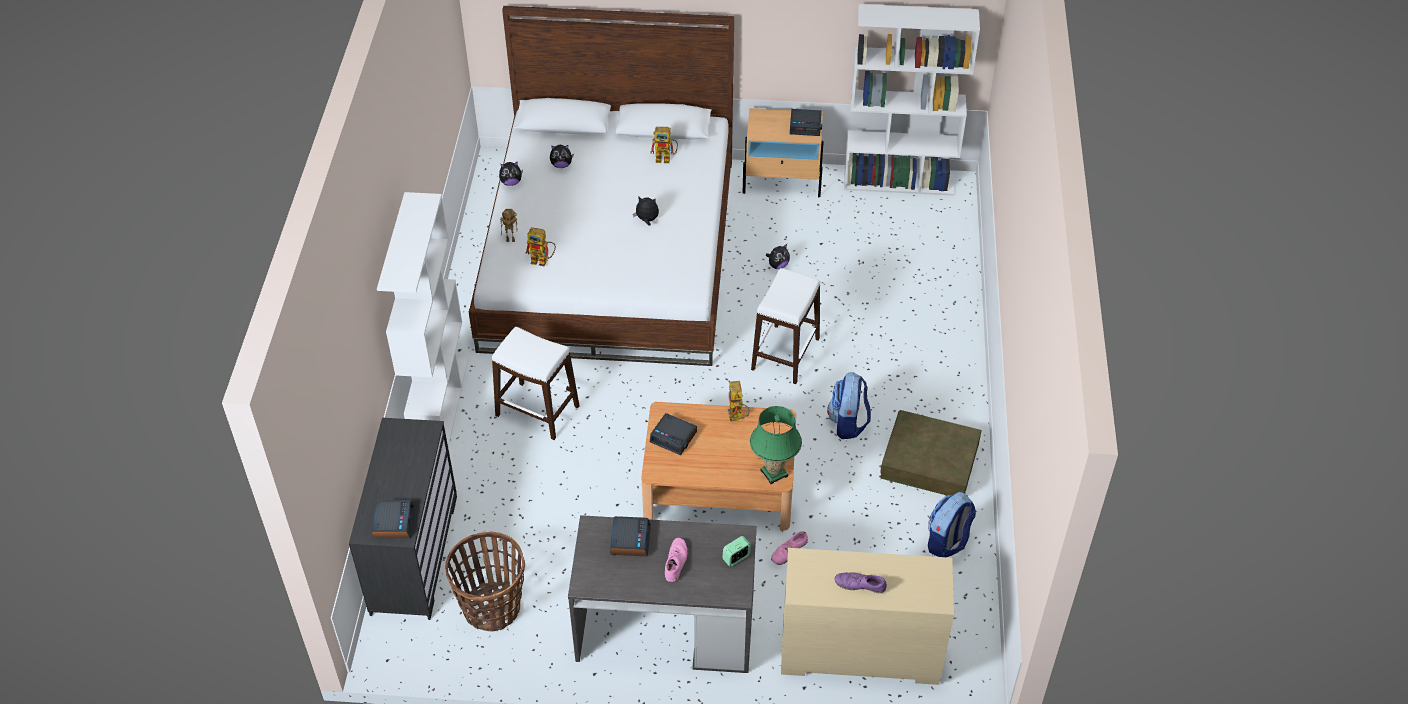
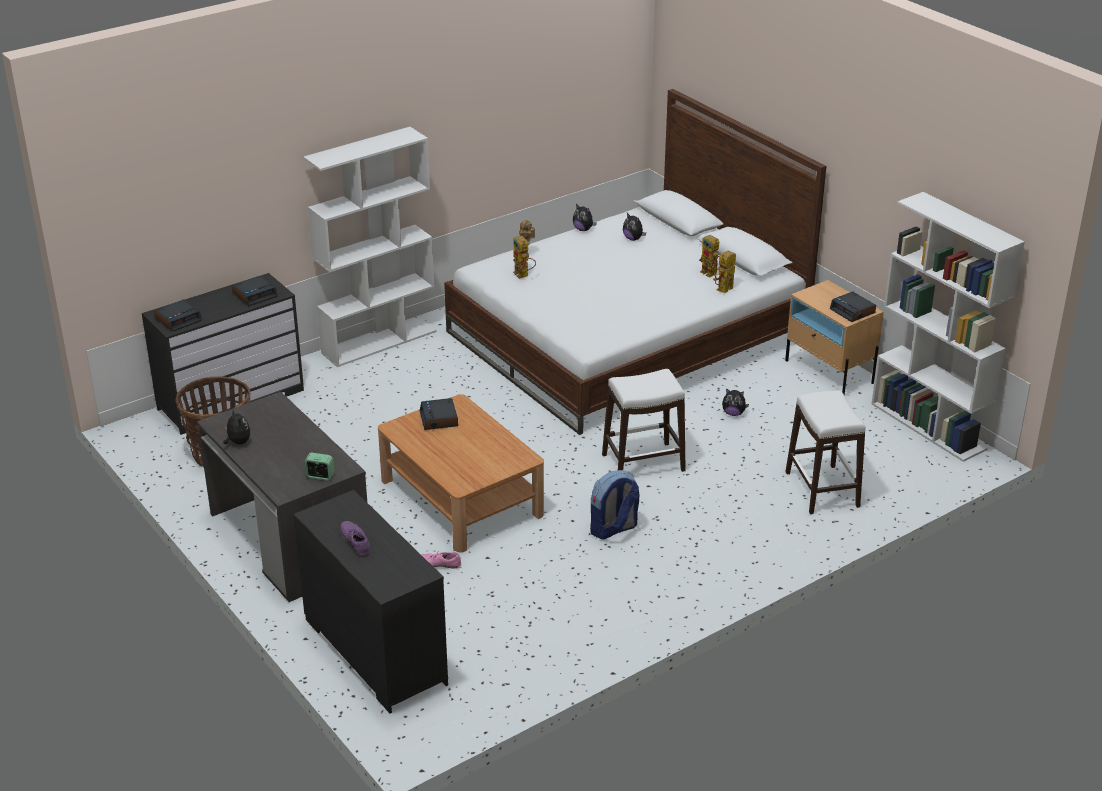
camera: 50 degrees right, 15 degrees down
(537, 410) = (427, 382): white stool -> white stool (822, 489)
(630, 539) = (282, 422): alarm clock -> alarm clock (255, 295)
(647, 220) = (633, 296): plush toy -> plush toy (238, 442)
(675, 562) = (283, 451): pink shoe -> none
(737, 418) = (498, 437): toy robot -> toy robot (724, 291)
(774, 473) = (463, 481): green table lamp -> none
(859, 653) = (373, 652): beige dresser -> black dresser
(930, 460) = (632, 593): brown storage box -> none
(947, 542) = (553, 645): backpack -> none

